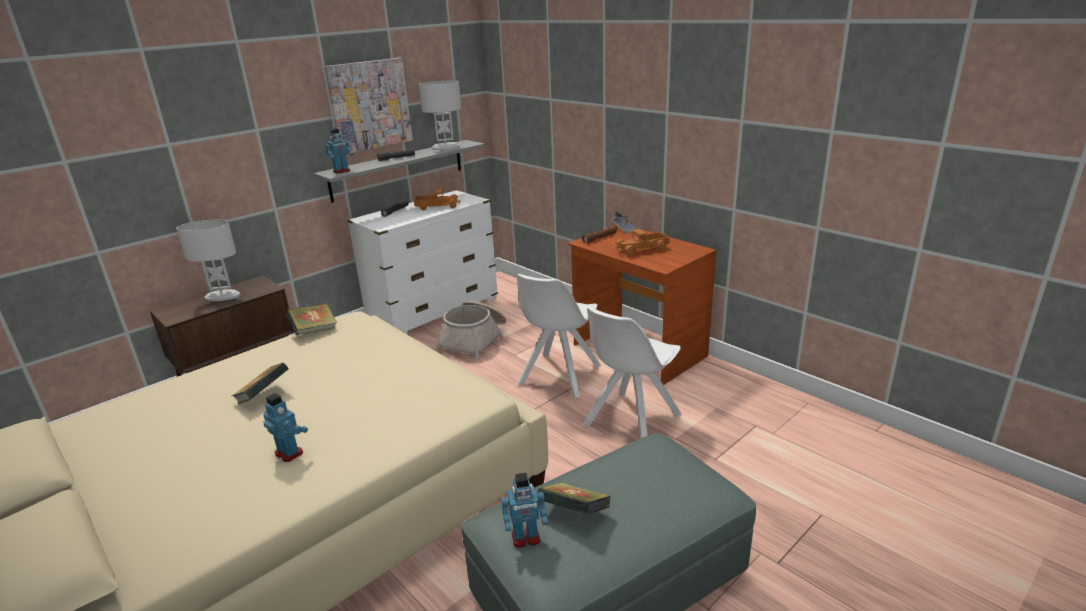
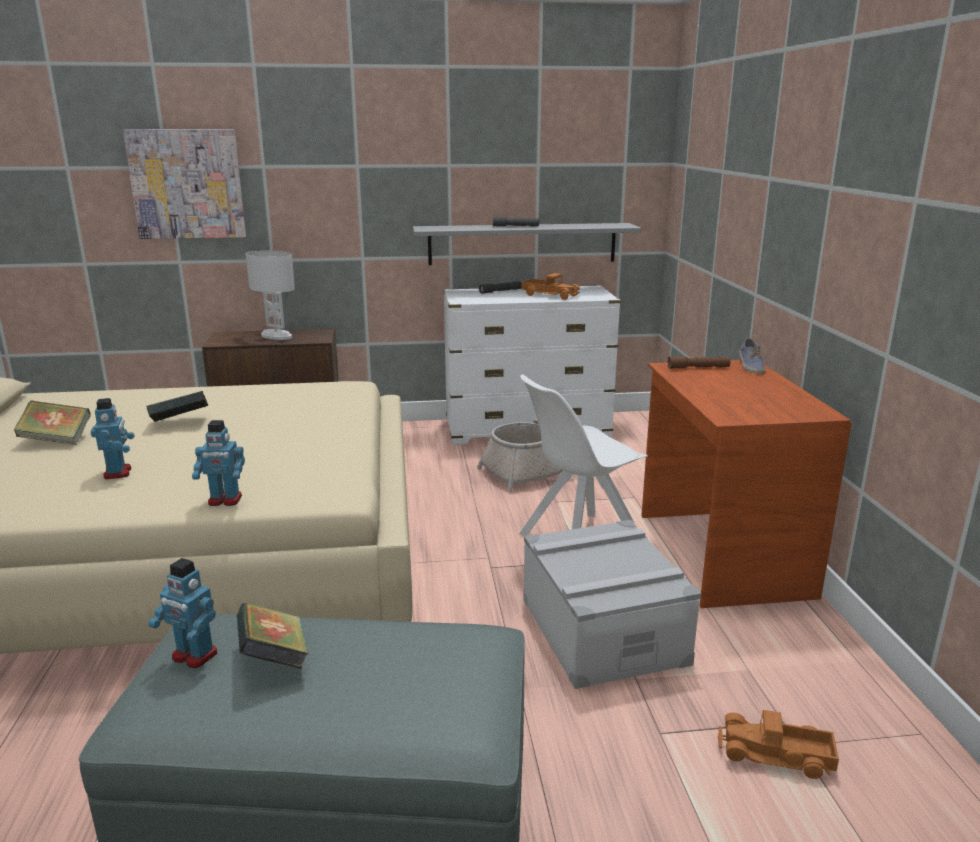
camera: 35 degrees right, 5 degrees down
(314, 331) = (304, 385): book -> book (56, 440)
(342, 171) = (438, 228): toy robot -> toy robot (225, 500)
(370, 105) = (498, 157): picture -> picture (187, 184)
(446, 147) = (588, 225): white table lamp -> none
(630, 421) = (602, 630): white chair -> grey storage box
(642, 249) = (734, 392): toy truck -> toy truck (776, 756)

